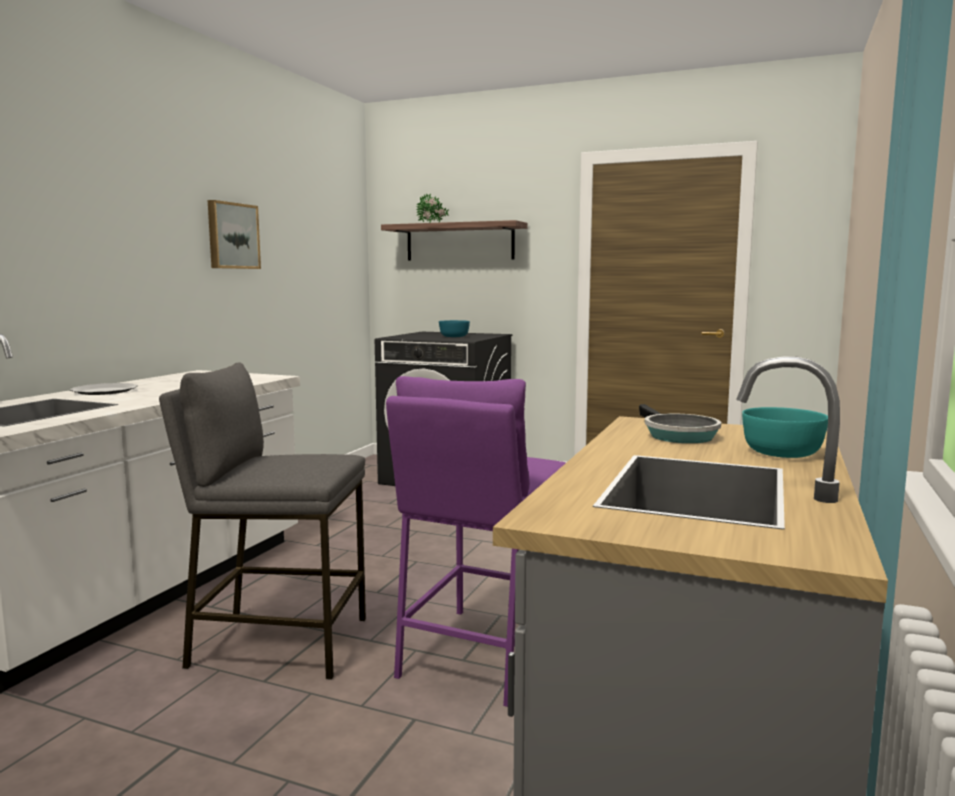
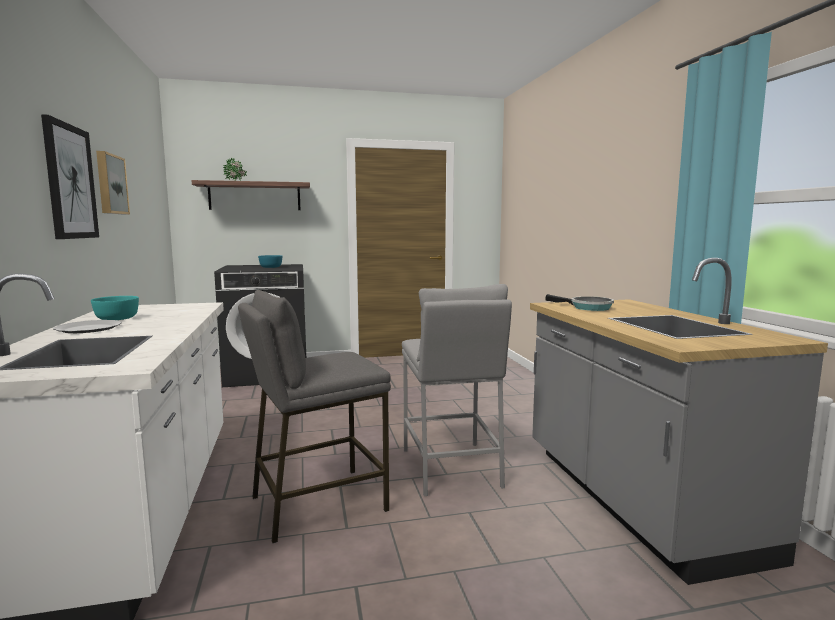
camera: 35 degrees left, 0 degrees up
(150, 236) = (70, 182): none -> picture
(481, 654) = (451, 467): purple stool -> grey stool
(783, 452) = (649, 309): turquoise bowl -> turquoise bowl (117, 318)

